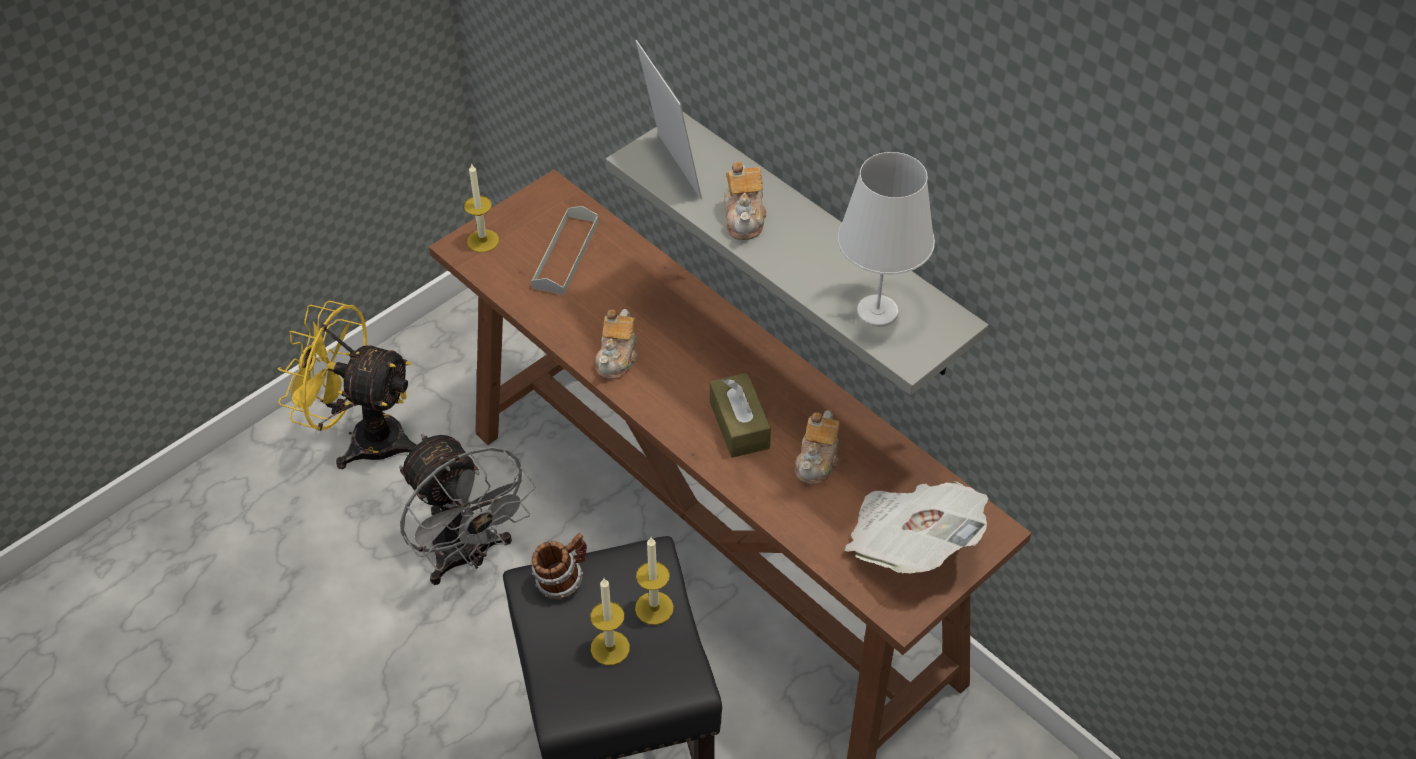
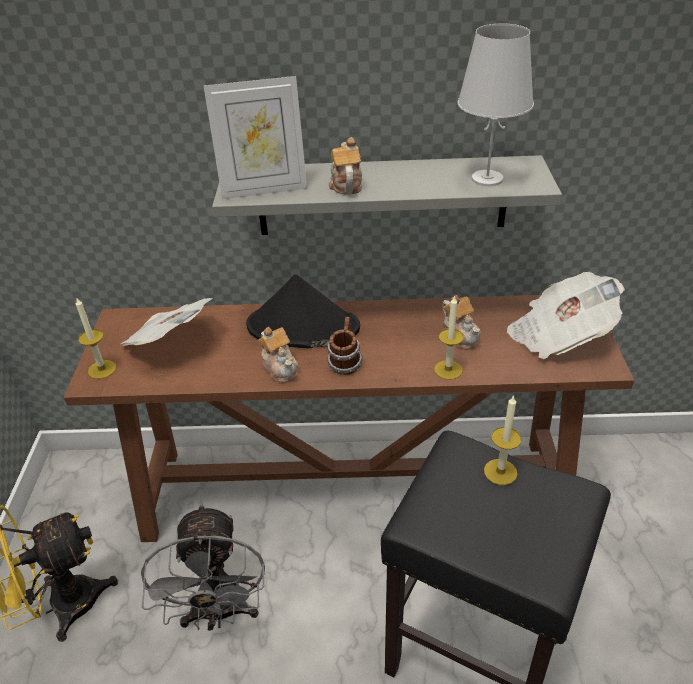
camera: 45 degrees left, 10 degrees down
(468, 556) = (219, 614): grey fan -> grey fan turned 75 degrees clockwise
(561, 580) = (429, 506): mug -> mug (345, 363)
(565, 254) = (171, 341): grey tray -> newspaper
(610, 648) = (513, 516): candle -> candle (448, 370)
(670, 169) = (264, 189): picture frame -> picture frame turned 150 degrees clockwise
(690, 331) = (302, 327): none -> black hat
(739, 425) = (397, 349): brown tissue box -> none
(744, 217) = (345, 184): teapot -> teapot turned 135 degrees counterclockwise

